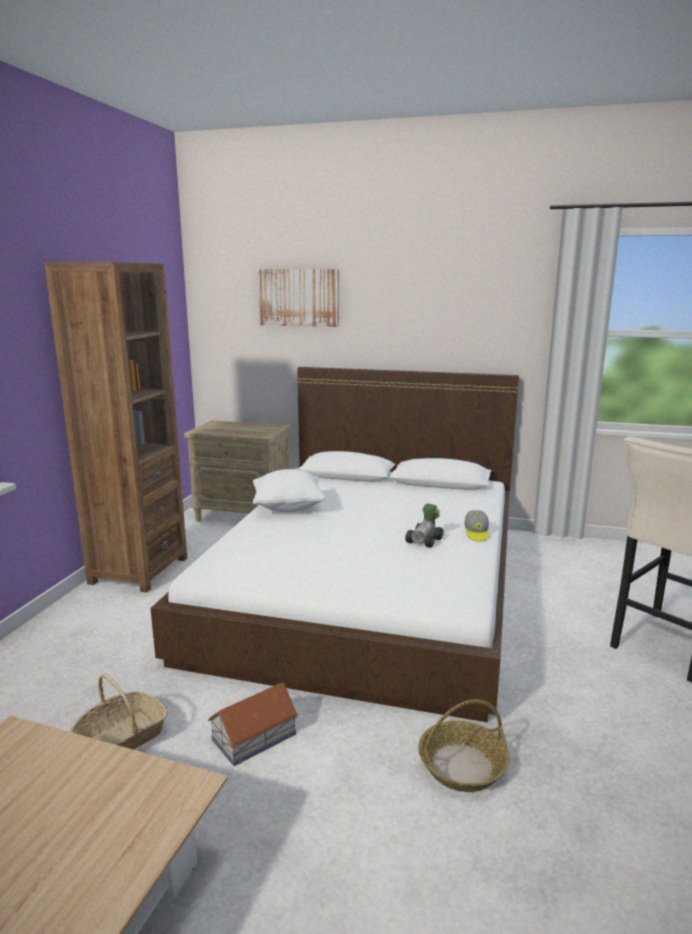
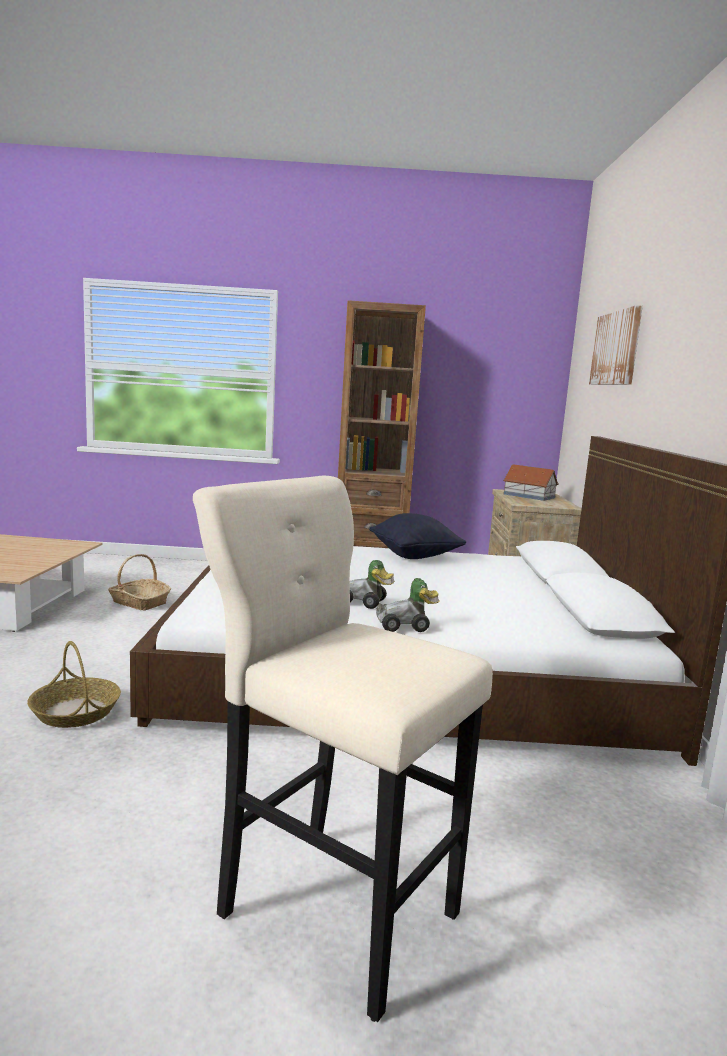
camera: 75 degrees right, 5 degrees down
(253, 736) = (134, 635): toy house -> toy house (528, 496)
(288, 508) = (414, 556): white pillow -> black pillow
(476, 533) = (405, 626): cap -> toy car

